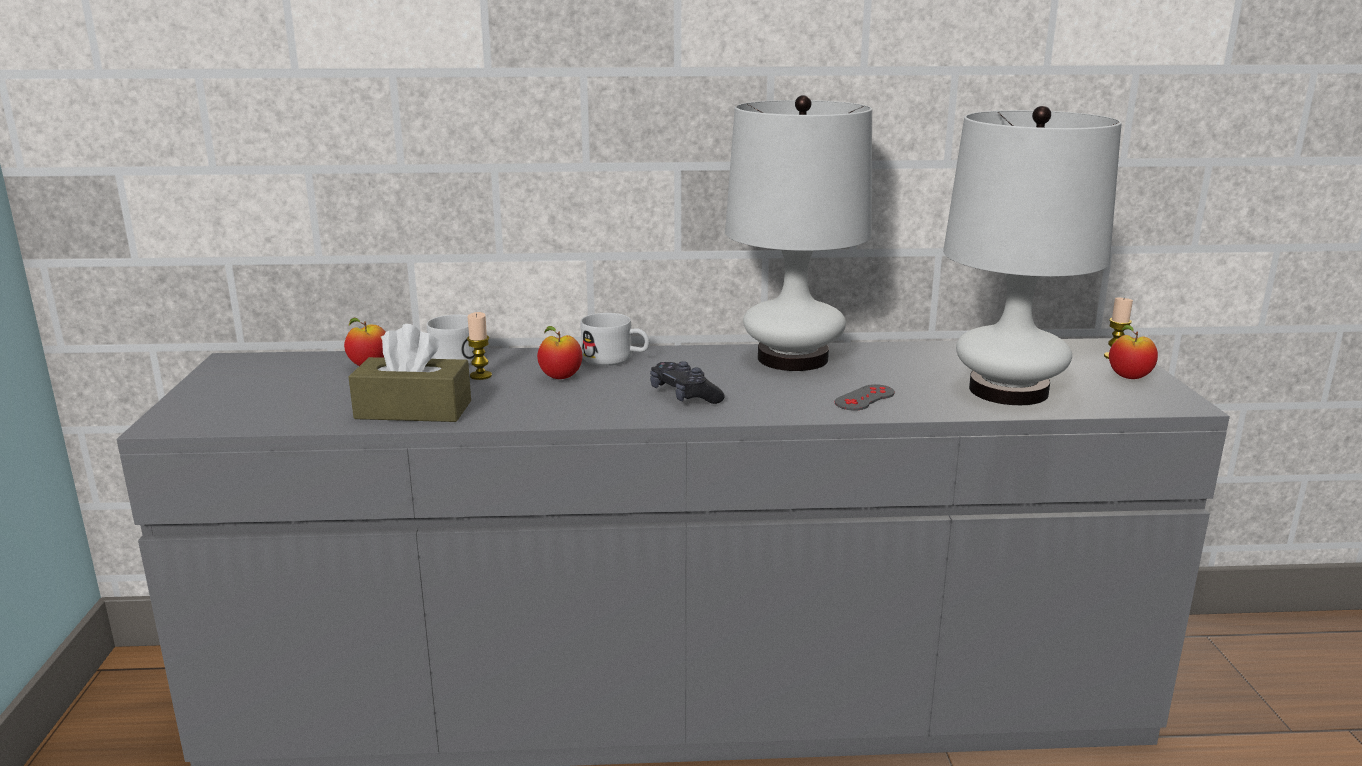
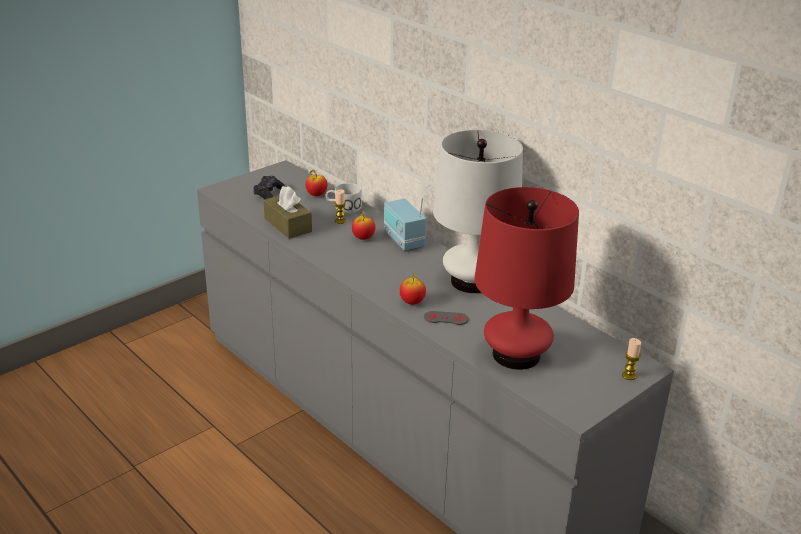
camera: 50 degrees right, 10 degrees up
(616, 359) = (403, 240): white mug -> radio
(684, 396) = (384, 273): black game controller -> black game controller (268, 194)
(1008, 391) = (516, 355): white table lamp -> red table lamp
(1129, 377) = (597, 388): apple -> apple (412, 302)

